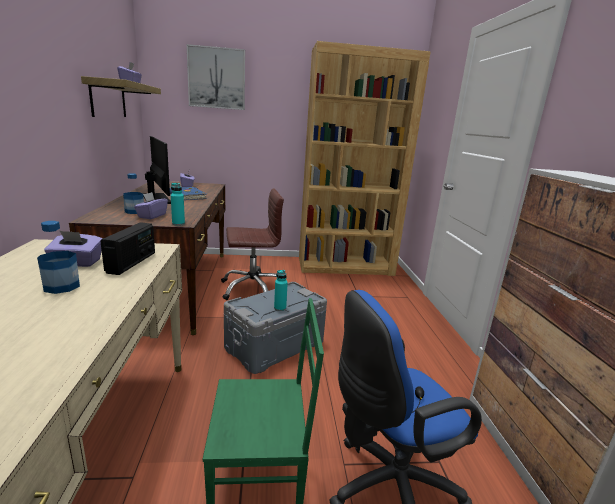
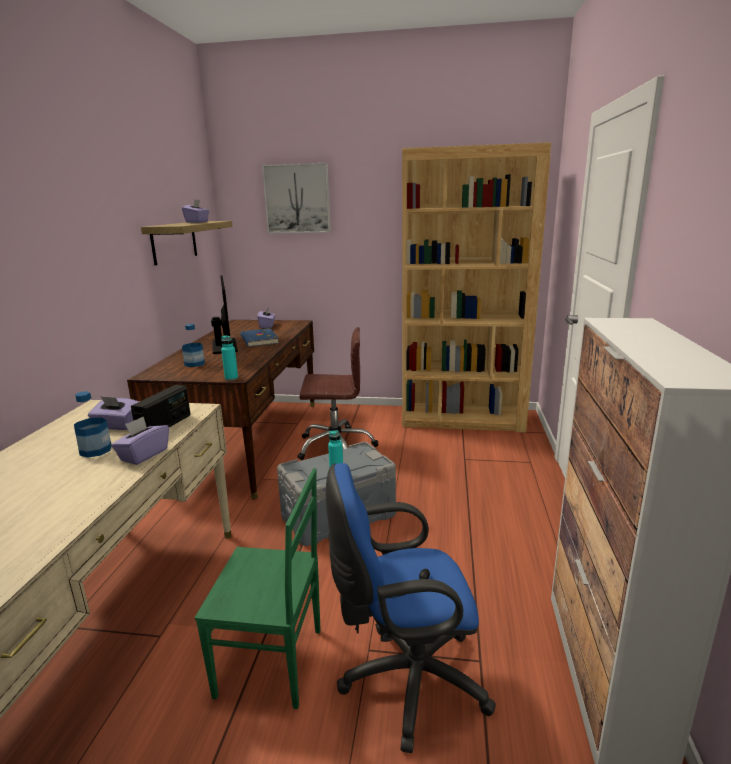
camera: 15 degrees right, 0 degrees up
(152, 216) = (209, 369): purple tissue box -> purple tissue box (143, 455)

